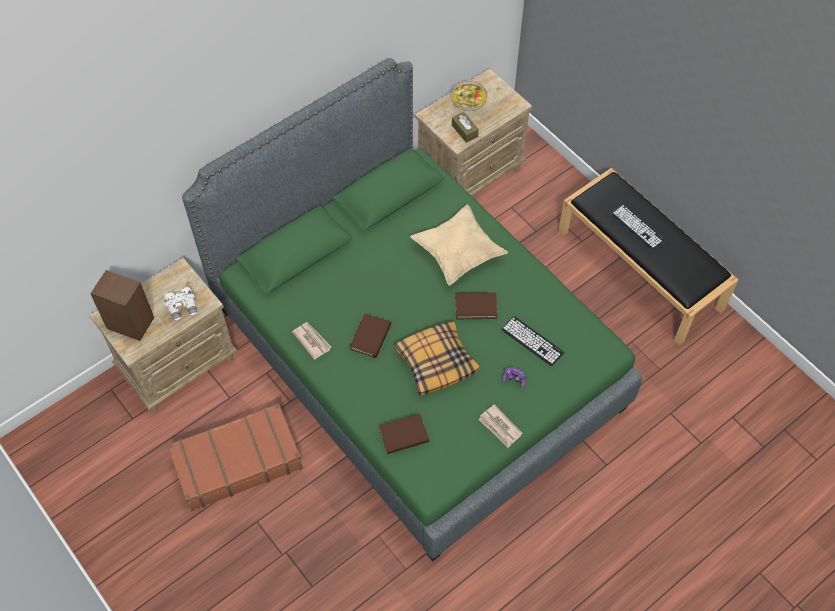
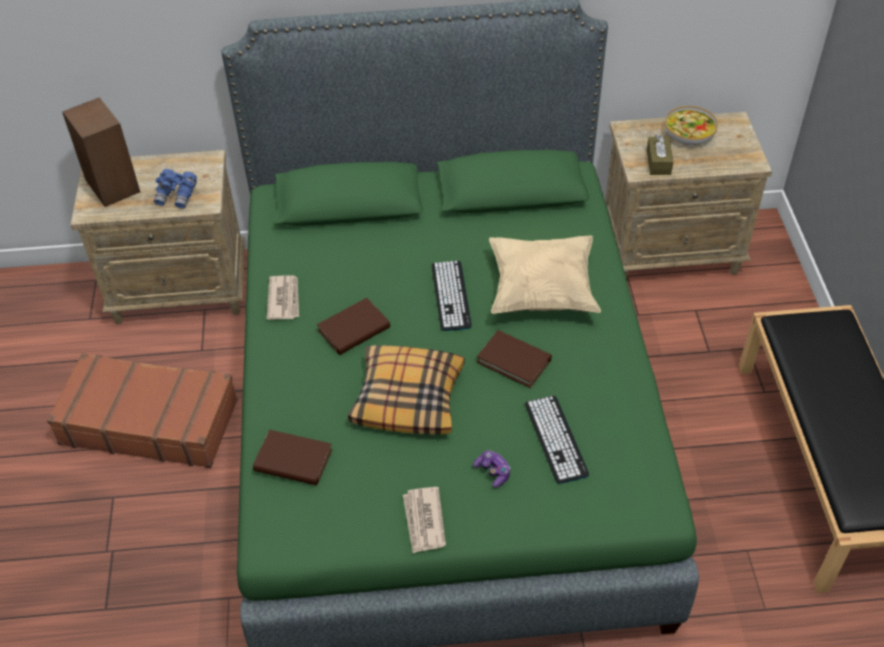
camera: 35 degrees right, 10 degrees down
(182, 307) = (177, 196): white binoculars -> blue binoculars
(637, 227) = (835, 389): keyboard -> keyboard (451, 296)

